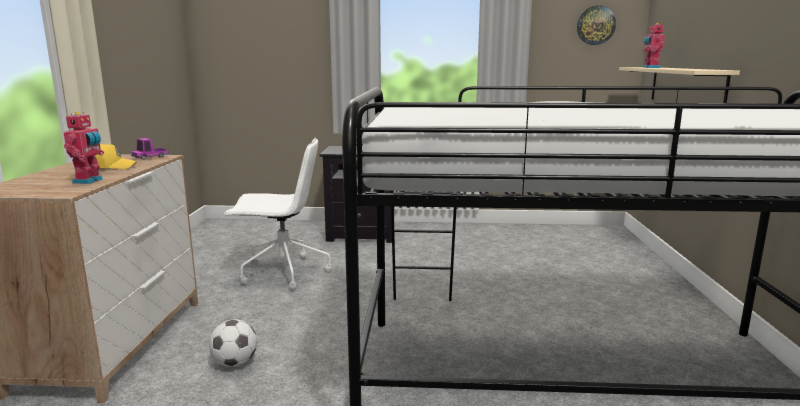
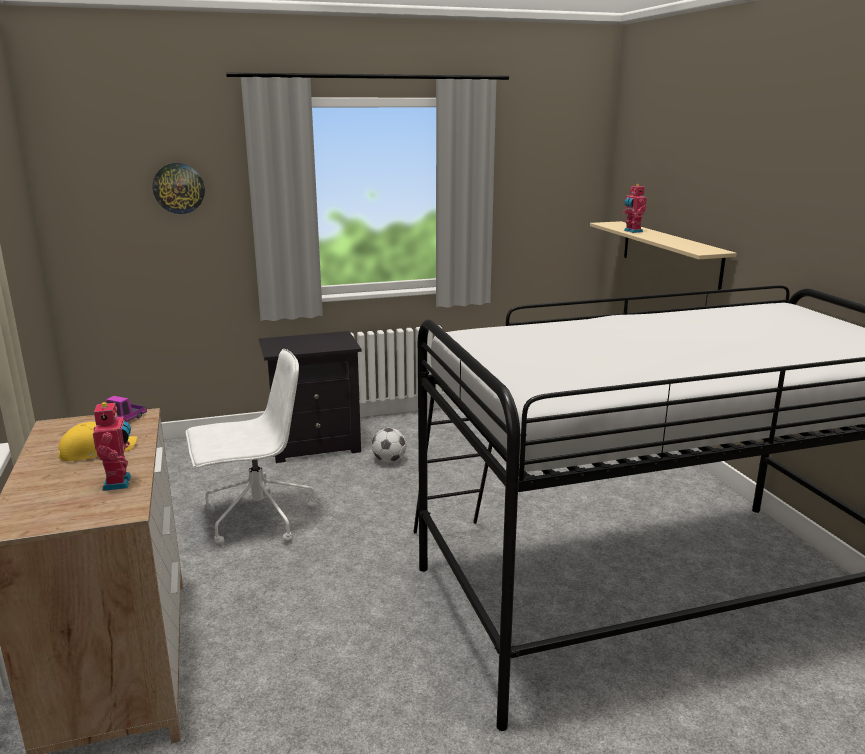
camera: 20 degrees left, 5 degrees up
(235, 363) = (295, 654): football -> football (389, 461)
(595, 25) = (560, 173): wall clock -> wall clock (178, 188)

